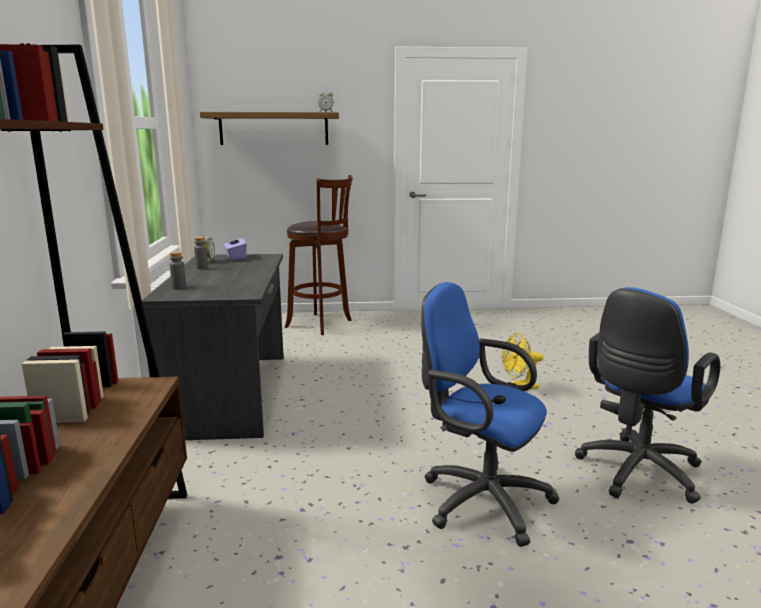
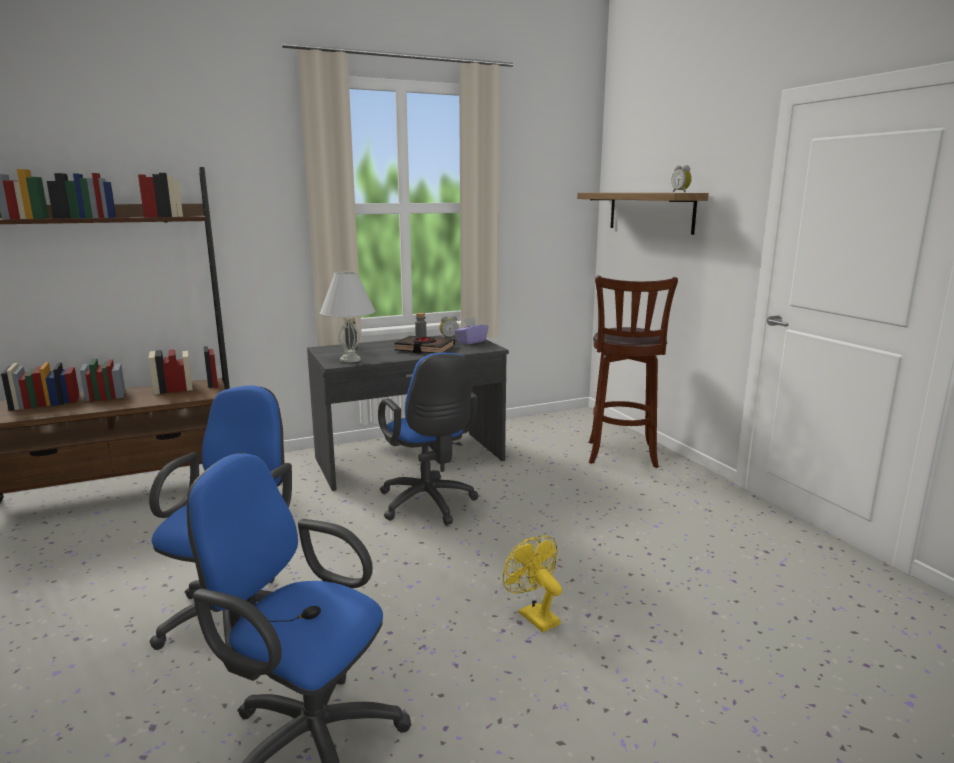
camera: 70 degrees right, 0 degrees up
(237, 269) = (424, 349): none -> black book
(237, 290) = (350, 359): none -> white table lamp
(340, 397) = (429, 505): none -> blue office chair

